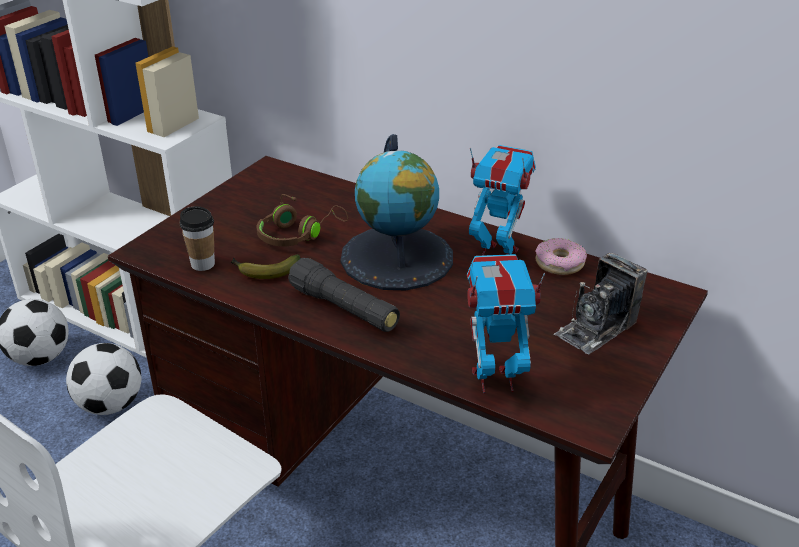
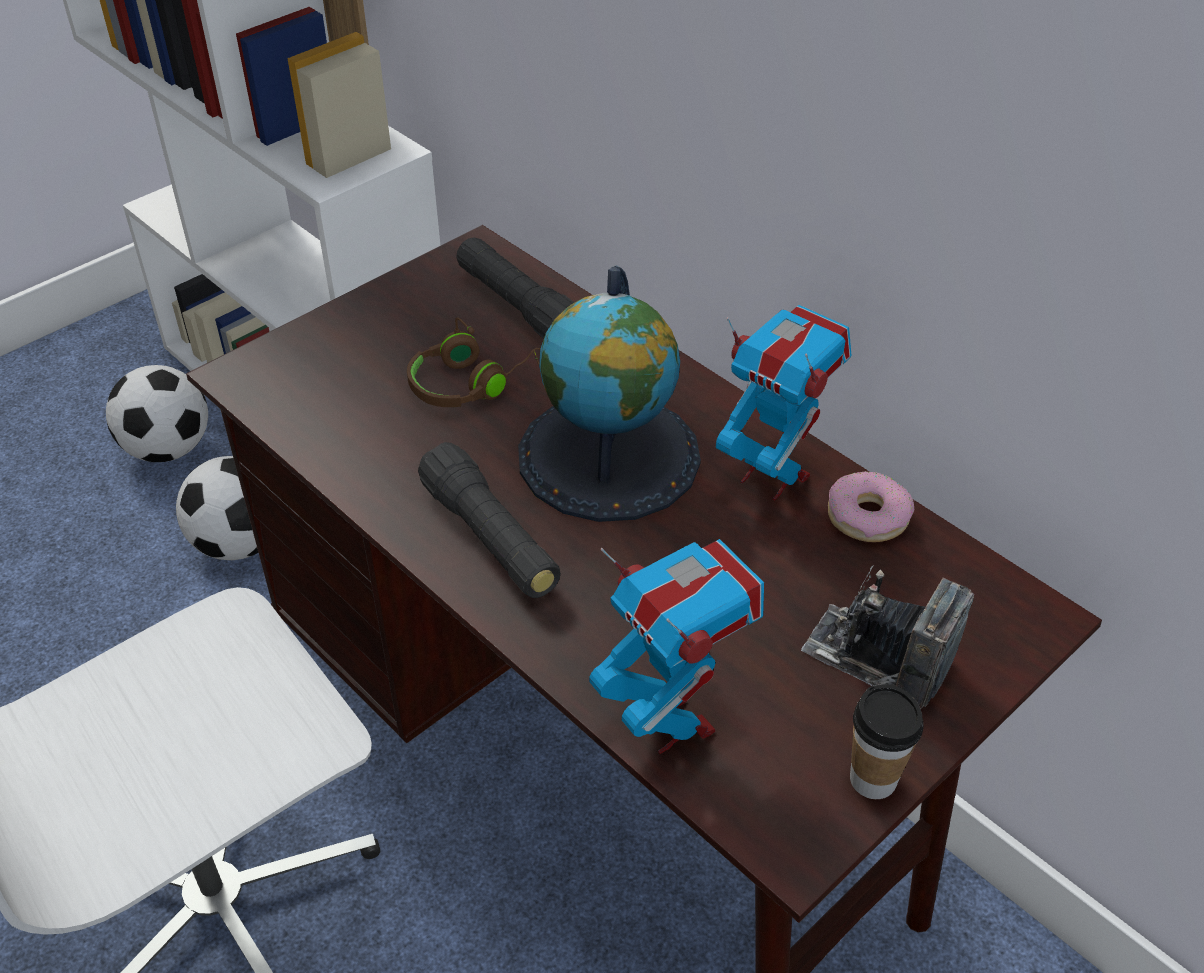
camera: 15 degrees right, 10 degrees up
(203, 264) = (313, 414): cup -> cup (873, 779)
(264, 271) = (397, 445): banana -> none
(308, 193) = (518, 307): none -> black flashlight
(494, 379) = (671, 721): toy robot -> toy robot turned 45 degrees clockwise
(596, 328) = (877, 657): camera -> camera turned 60 degrees clockwise

